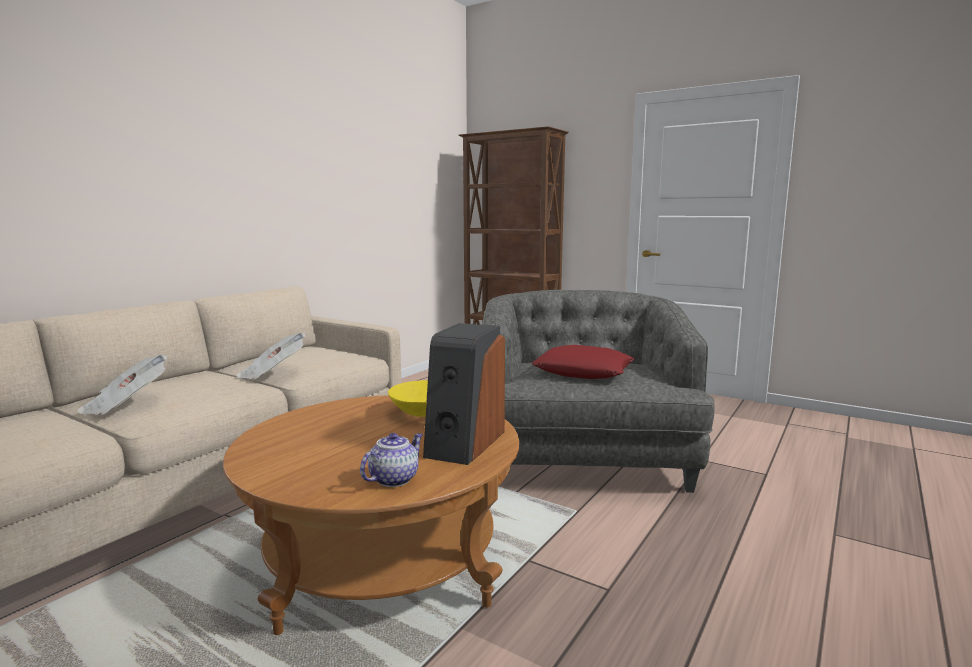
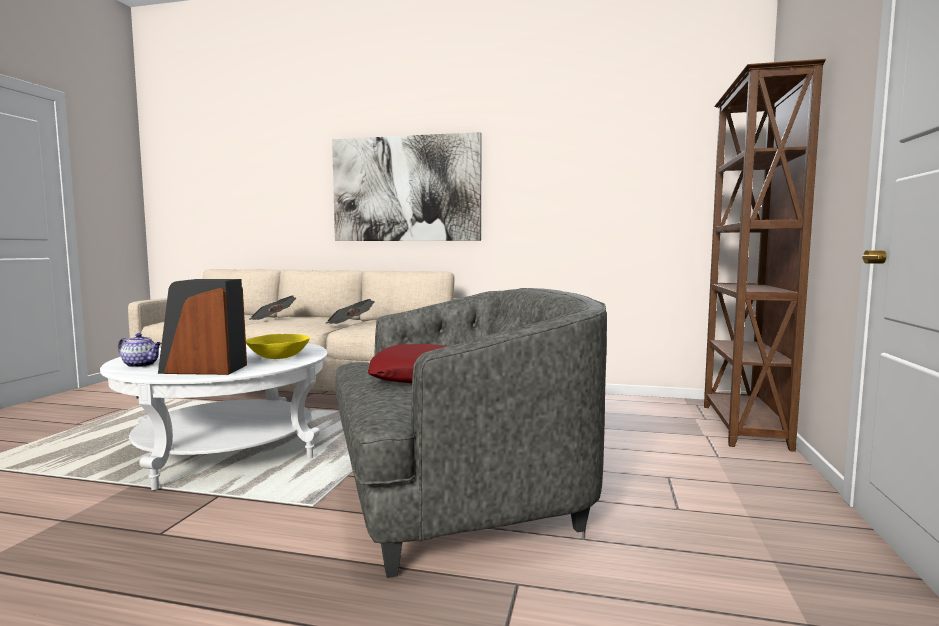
camera: 70 degrees right, 5 degrees down
(206, 179) = (406, 189): none -> picture
(382, 560) = (227, 450): brown coffee table -> white coffee table

